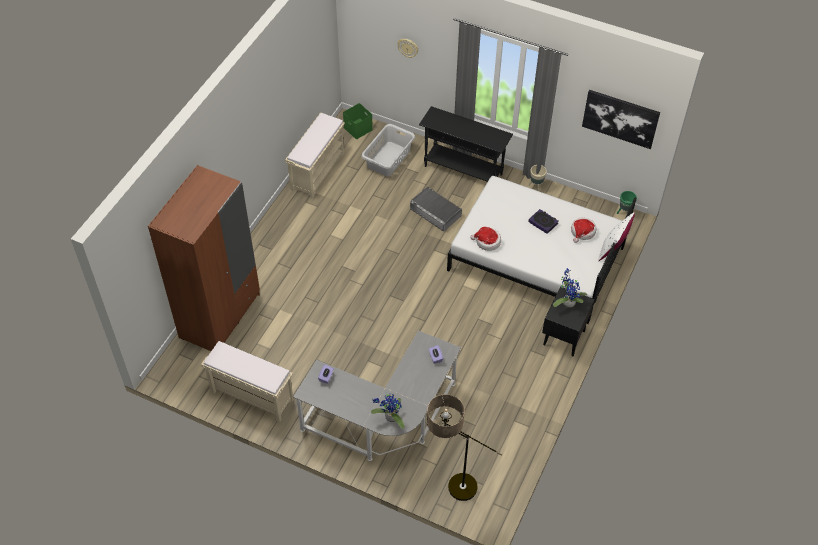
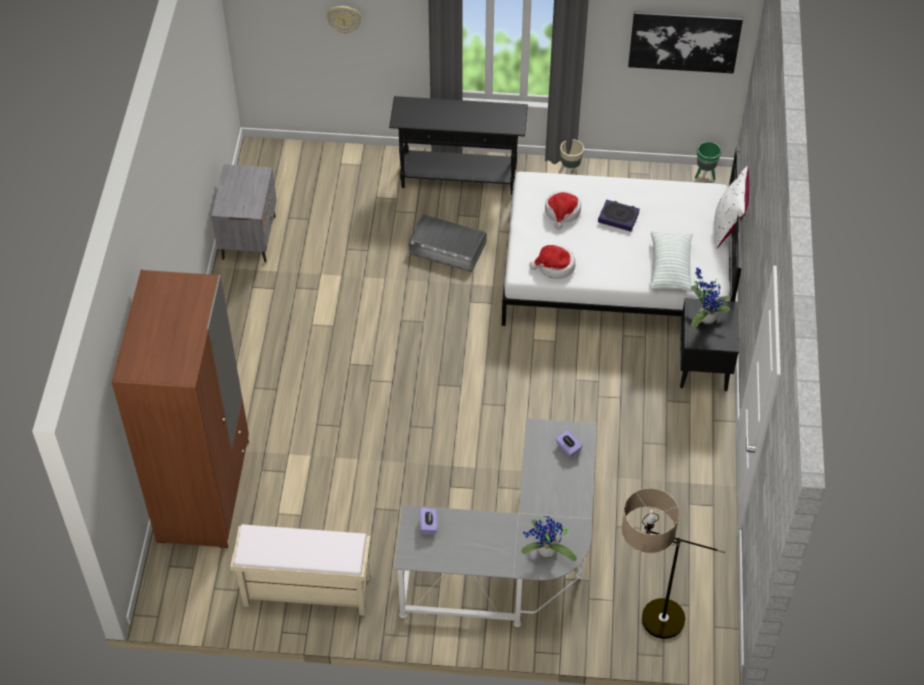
camera: 20 degrees left, 0 degrees up
(317, 171) = (249, 237): beige bench -> grey nightstand
(358, 128) = (281, 160): green storage box -> none
(389, 159) = (346, 191): grey laundry basket -> none
(561, 264) = (670, 268): none -> pillow
(582, 232) = (677, 215): hat -> hat (562, 212)

